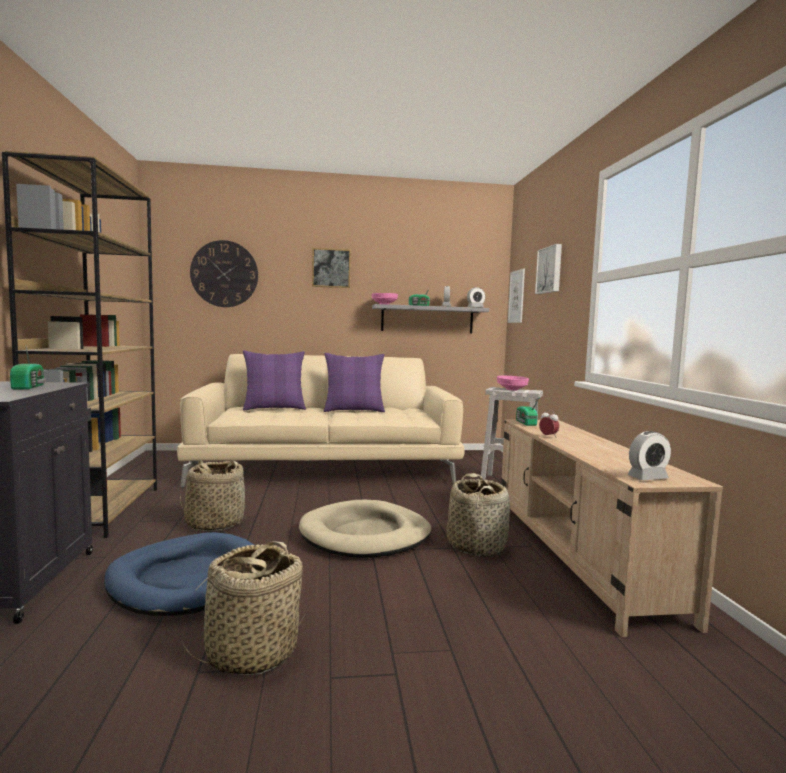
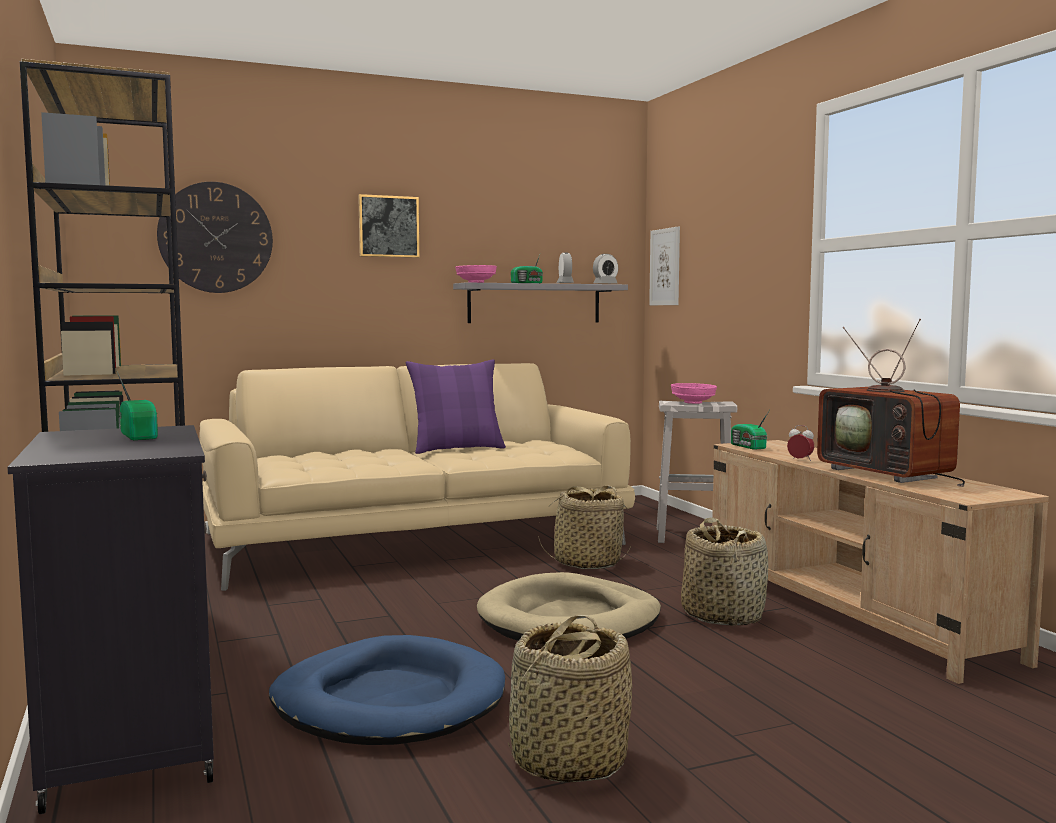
camera: 15 degrees left, 0 degrees up
(214, 523) = (339, 631): basket -> basket (587, 563)
(274, 408) = (332, 454): purple pillow -> none
(550, 270) = (731, 231): picture -> none
(604, 453) = (890, 474): none -> television
(647, 478) = (969, 494): alarm clock -> none

